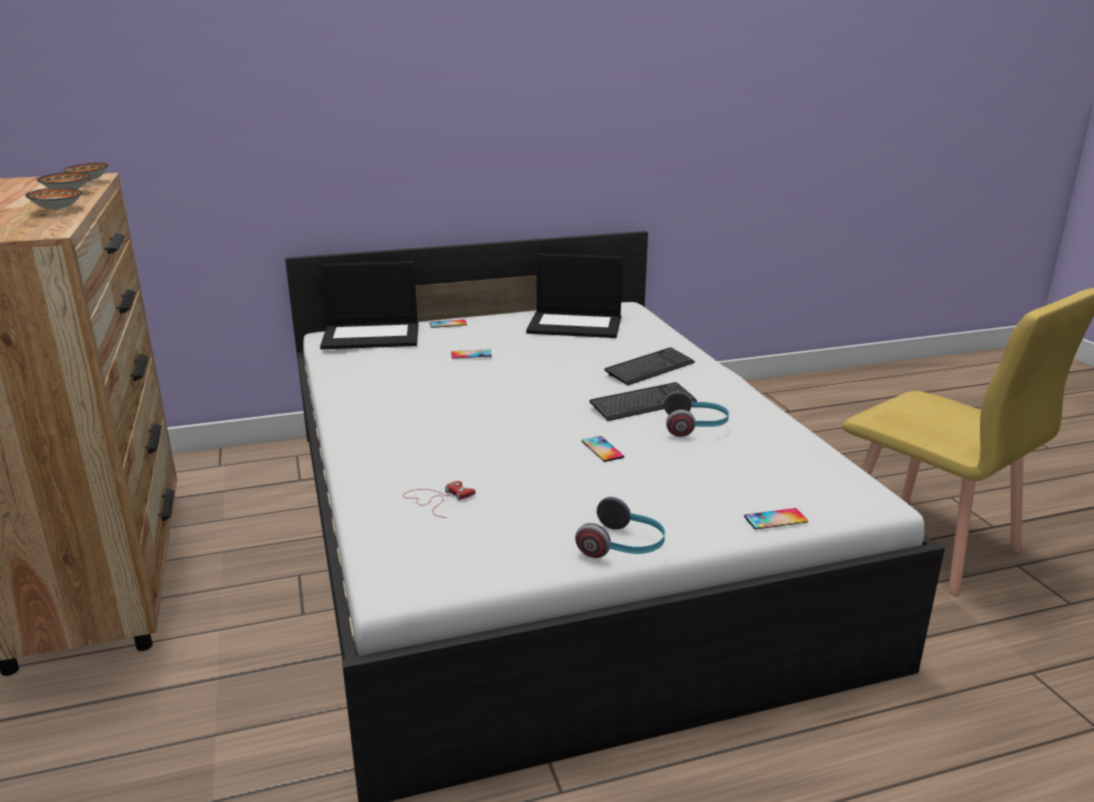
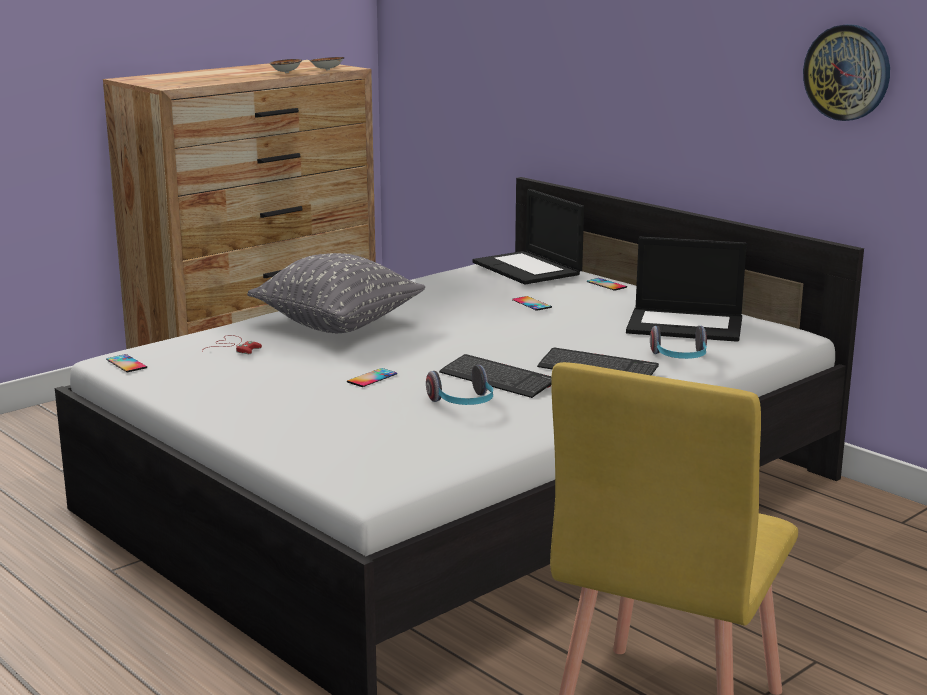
camera: 65 degrees right, 5 degrees down
(58, 210) = (230, 79): bowl -> none
(425, 437) = (338, 325): none -> grey pillow
(576, 325) = (686, 325): laptop -> laptop turned 60 degrees counterclockwise
(618, 104) = (847, 72): none -> wall clock
(623, 547) = (202, 409): headphones -> headphones (680, 359)
(775, 519) = (290, 453): phone -> phone (126, 364)

